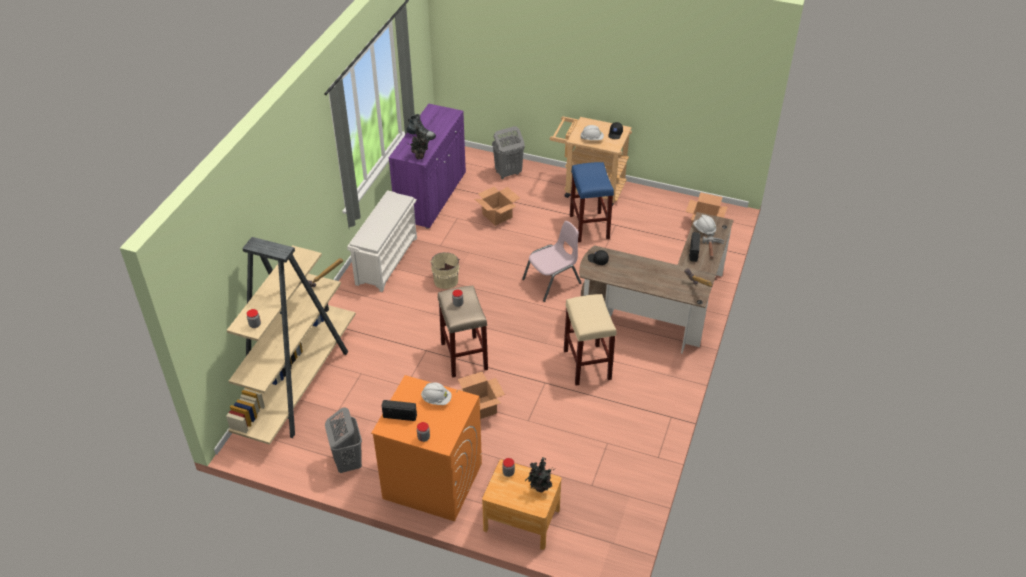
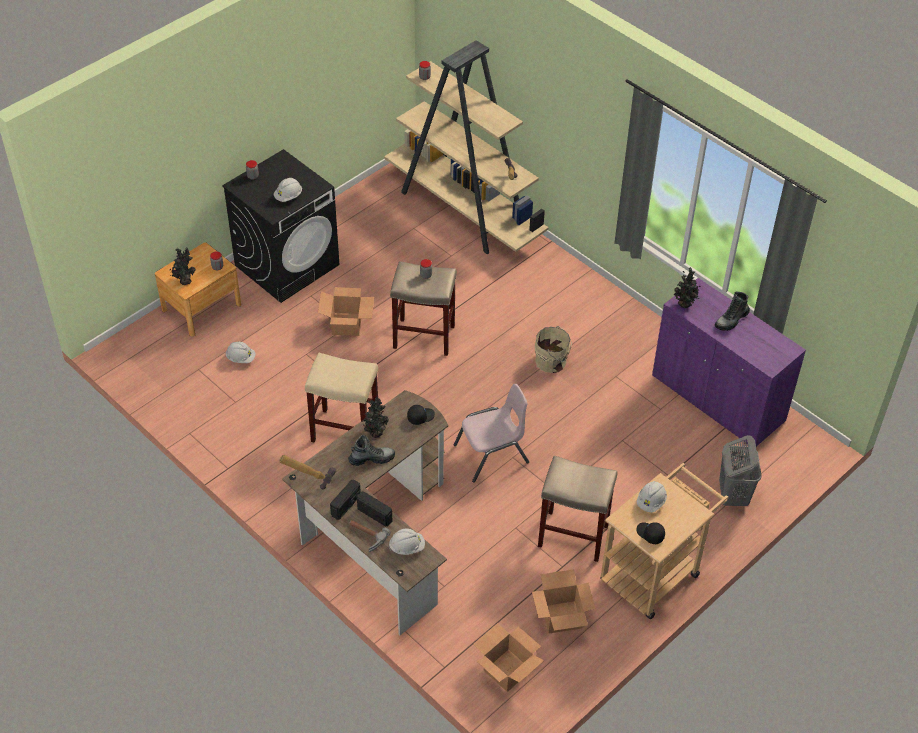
camera: 115 degrees right, 5 degrees up
(348, 462) = (348, 219): grey laundry basket -> none
(386, 260) = (614, 322): white shoe rack -> none
(400, 416) = (288, 170): radio -> radio (346, 505)
(432, 481) = (287, 264): orange washing machine -> black washing machine
(496, 215) = (646, 449): cardboard box -> cardboard box (562, 616)
(552, 282) = (492, 454): pink chair -> pink chair turned 105 degrees counterclockwise
(560, 461) = (241, 358): none -> white hard hat
(589, 227) = (572, 536): blue stool -> beige stool
(629, 276) = (375, 432): none -> potted plant
(652, 270) = (371, 459): none -> boot

